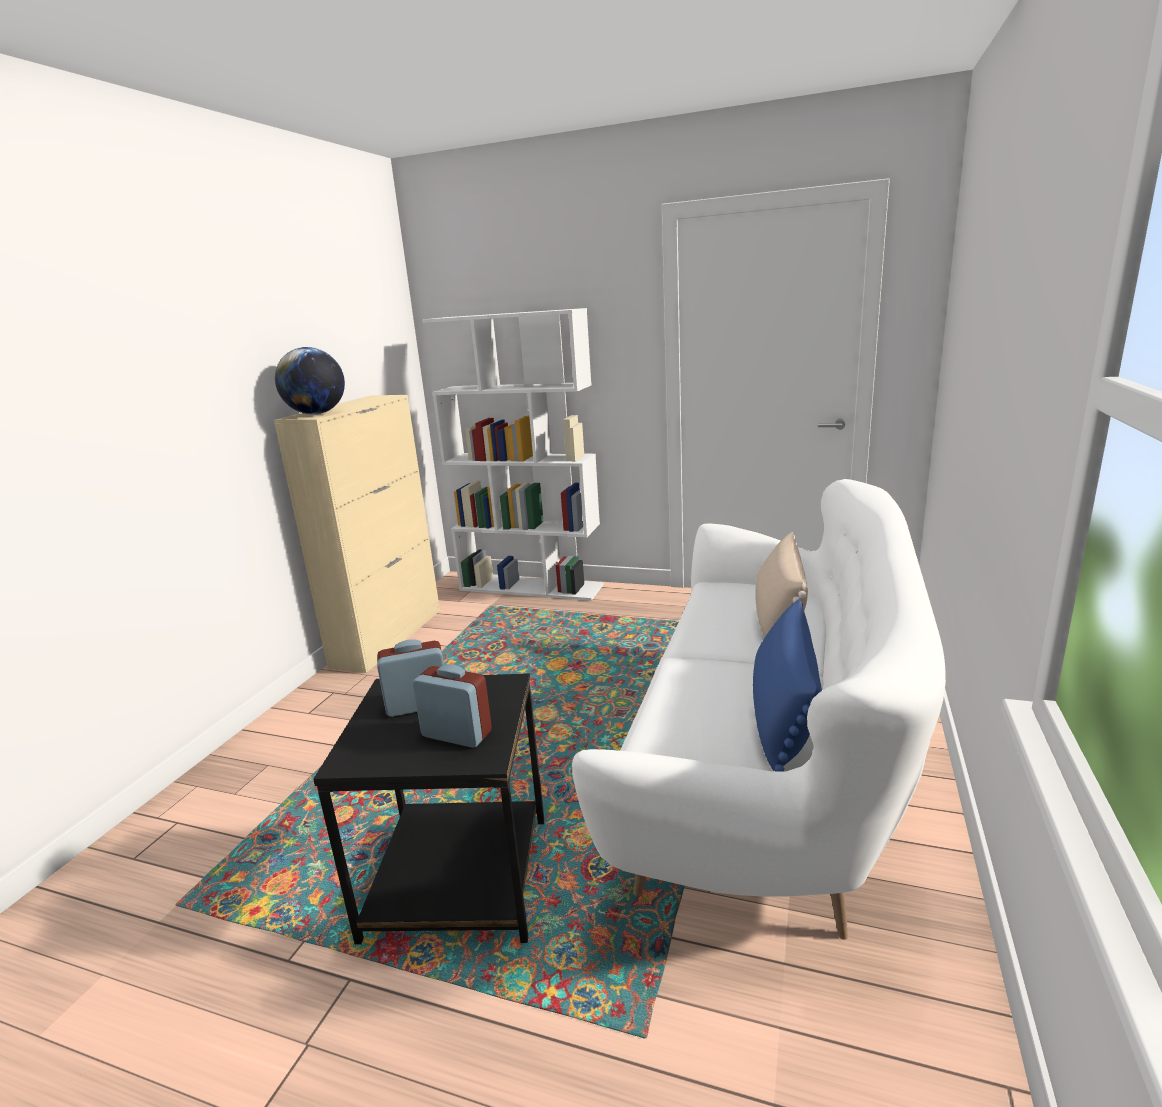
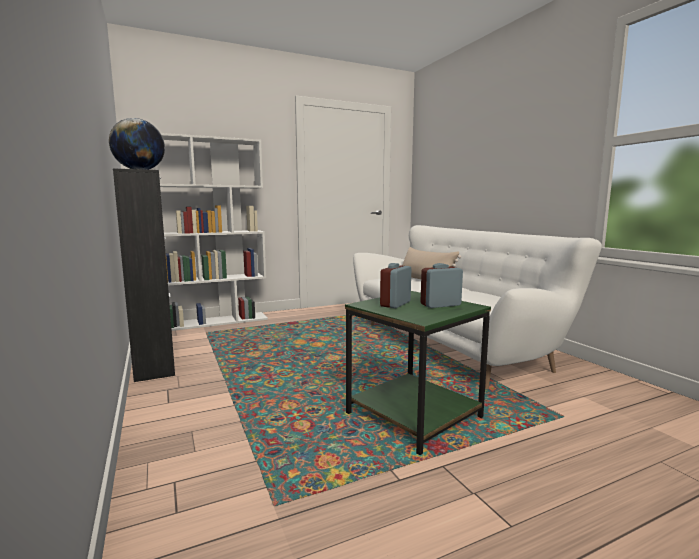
camera: 45 degrees left, 10 degrees down
(388, 637) = (155, 358): beige cabinet -> black cabinet
(456, 879) = (414, 417): black side table -> green side table
(783, 713) = (490, 297): blue pillow -> none

